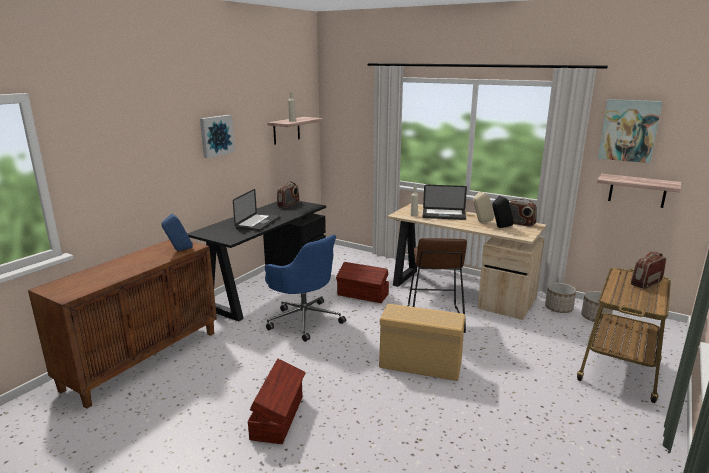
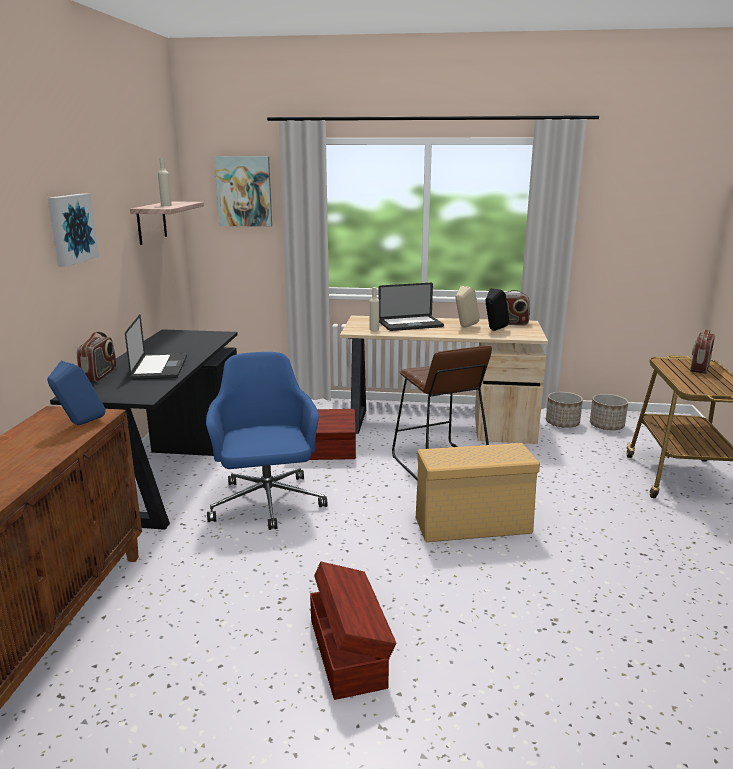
camera: 25 degrees left, 0 degrees up
(288, 205) = (178, 337): radio -> radio (99, 375)
(304, 320) = (267, 504): blue office chair -> blue office chair turned 120 degrees counterclockwise
(629, 130) = (621, 195): picture -> picture (244, 191)
(637, 190) = (633, 267): shelf -> none

